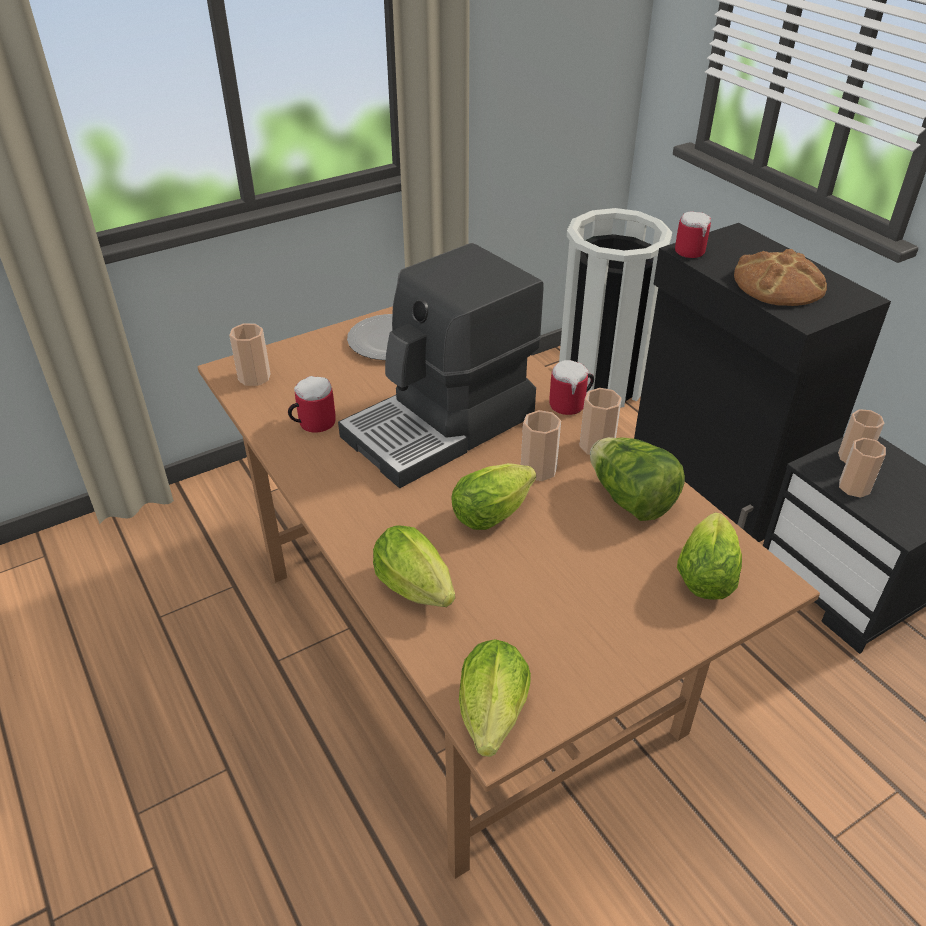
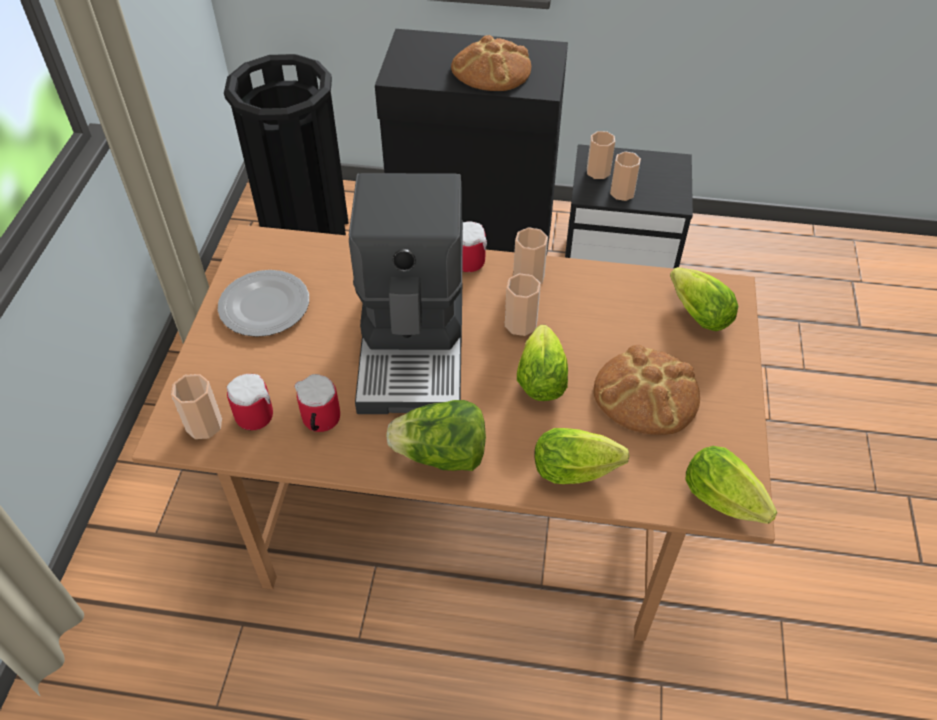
camera: 50 degrees left, 10 degrees up
(558, 590) = (646, 394): none -> bread
(600, 383) = (304, 226): white trash can -> black trash can
(630, 500) = (599, 299): lettuce -> lettuce (441, 455)
(693, 251) = (402, 73): mug -> mug (257, 411)

